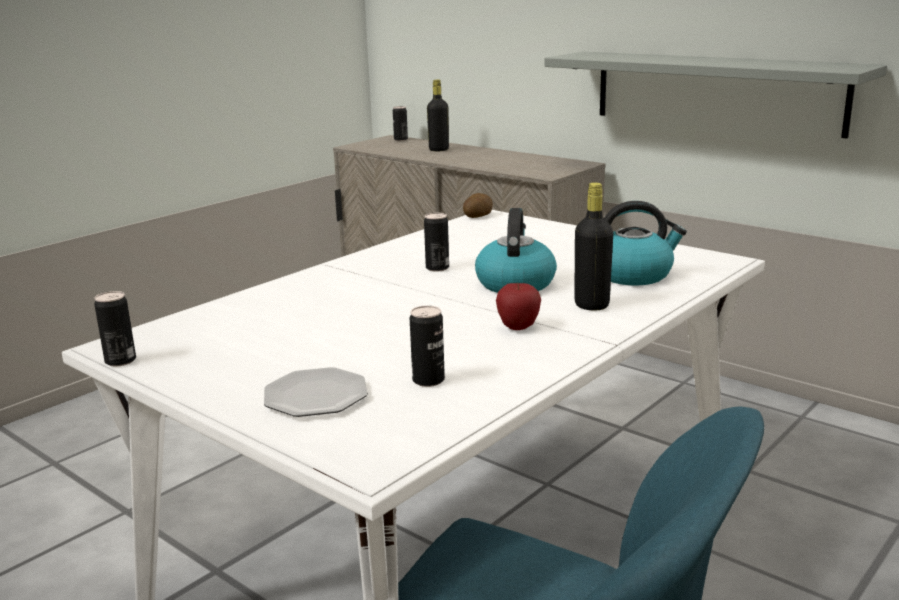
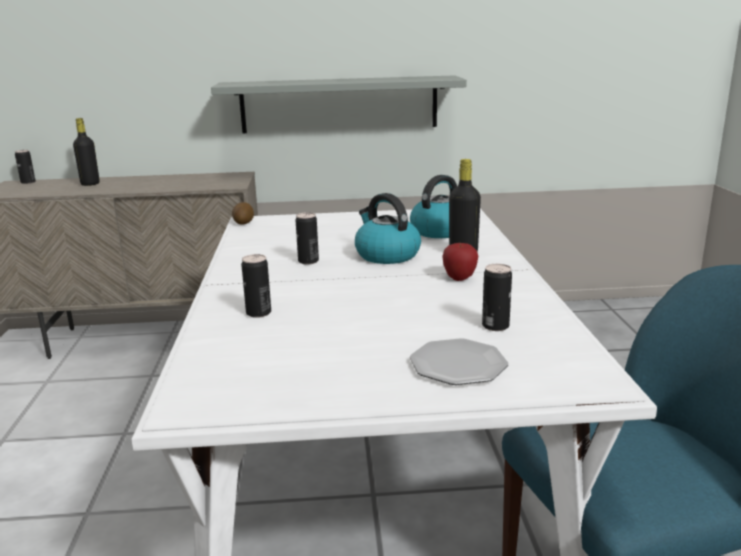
camera: 45 degrees left, 0 degrees up
(120, 361) = (230, 415): can -> can (258, 313)

